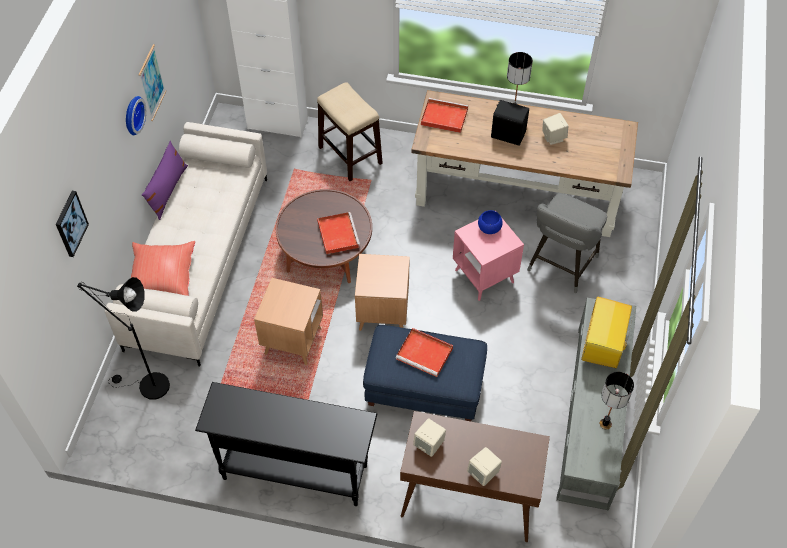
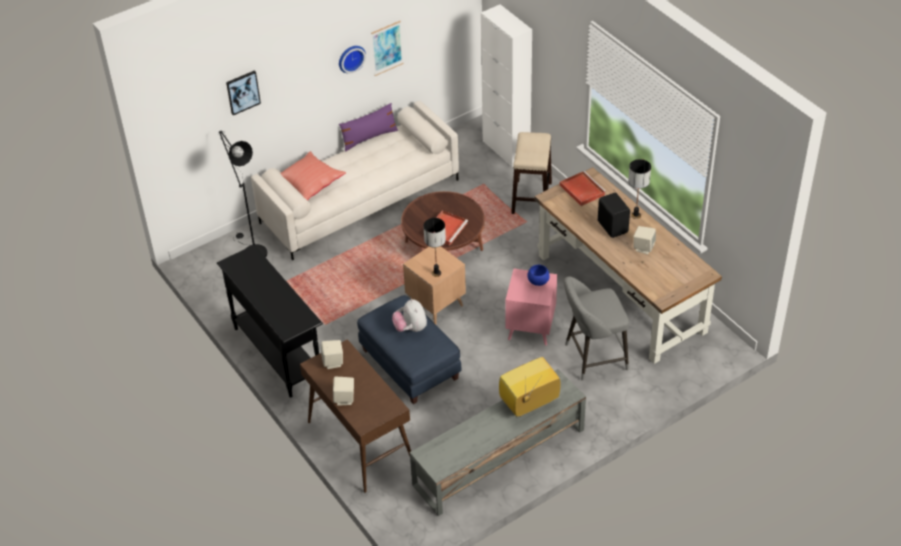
camera: 45 degrees right, 10 degrees down
(293, 341) = (361, 283): brown side table -> none
(425, 354) = (410, 328): red tray -> plush toy
(605, 423) = (472, 445): table lamp -> table lamp (436, 273)

